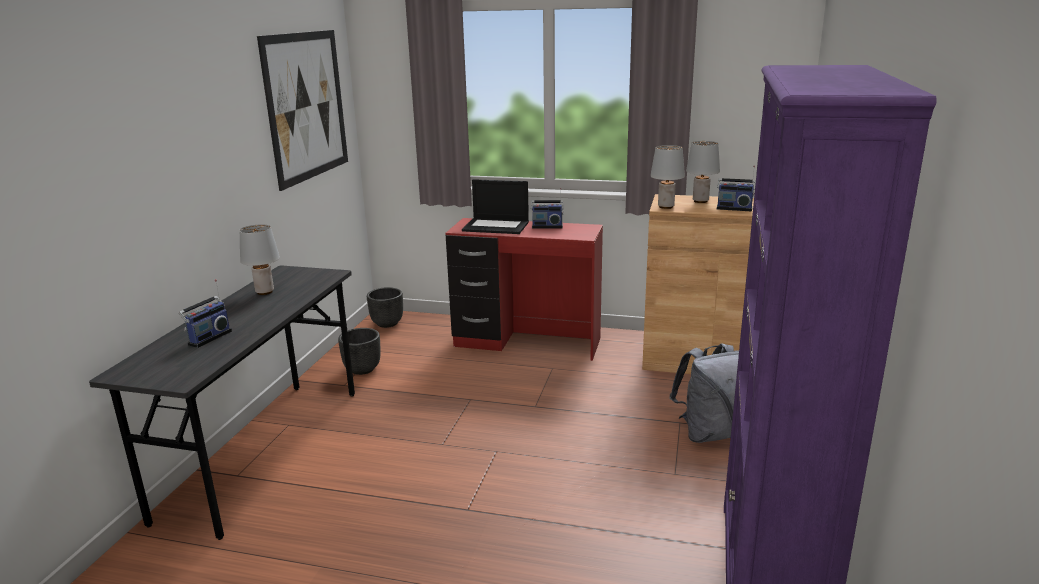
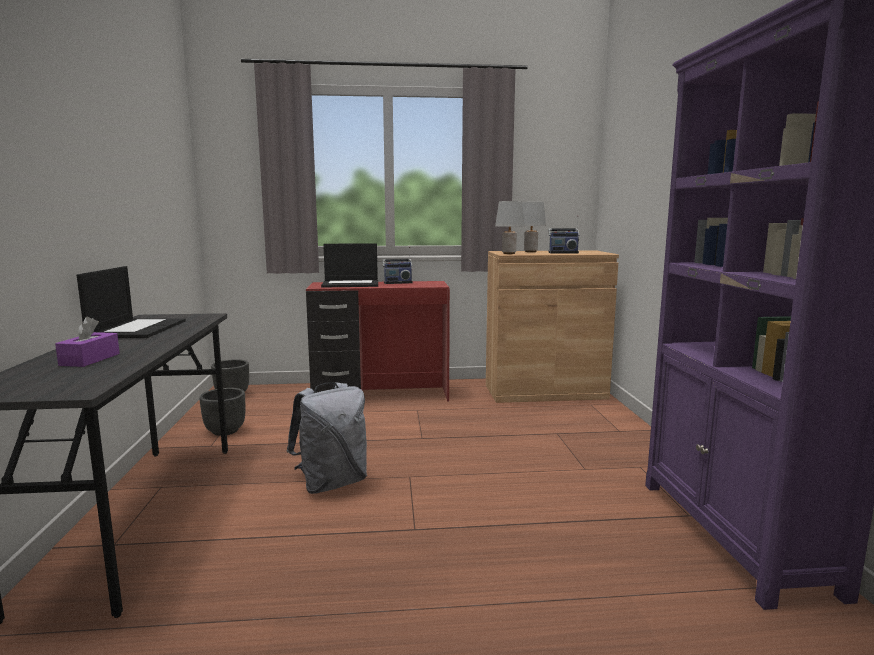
camera: 20 degrees left, 10 degrees down
(208, 337) = (90, 359): radio -> purple tissue box
(265, 292) = (137, 329): grey table lamp -> laptop
(306, 106) = (160, 161): picture -> none
(709, 433) = (587, 437): grey backpack -> grey backpack (332, 483)

